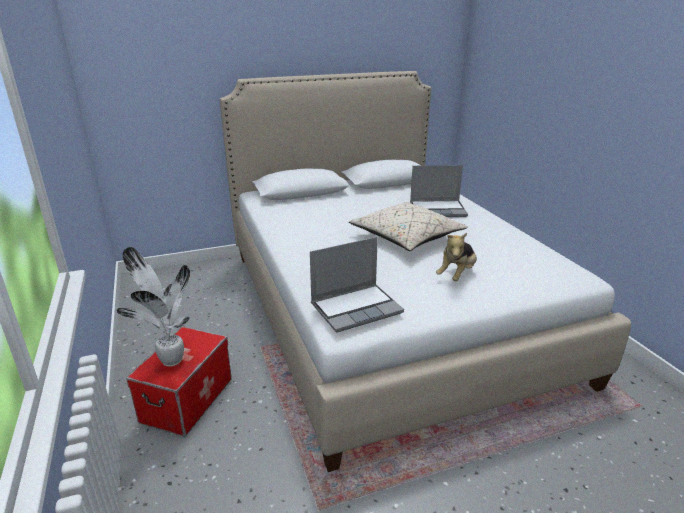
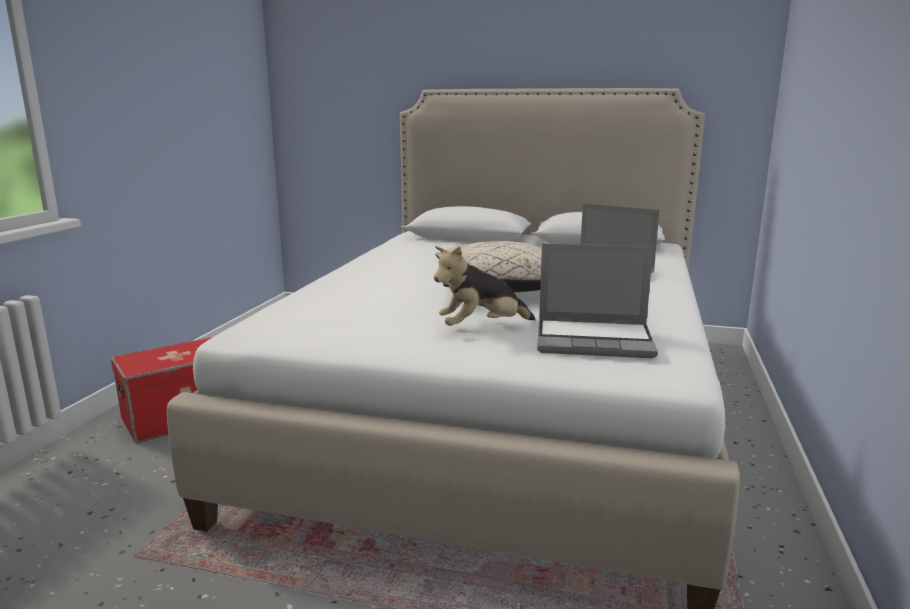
camera: 35 degrees right, 10 degrees down
(170, 359) = (162, 355): potted plant -> none
(356, 308) = (291, 321): laptop -> laptop (595, 340)

